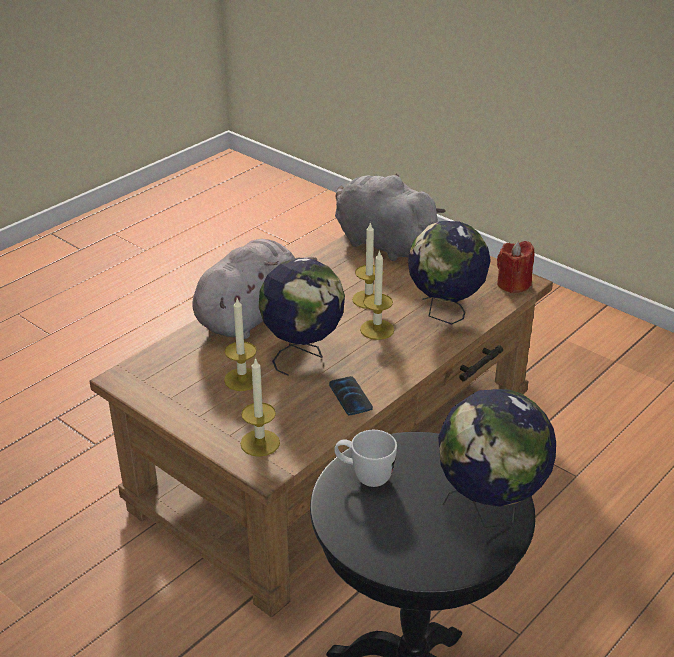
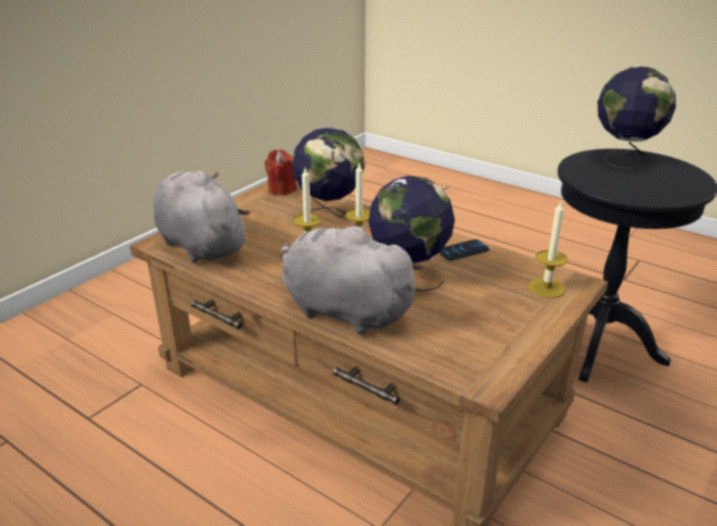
camera: 95 degrees left, 5 degrees down
(242, 379) = (459, 305): candle -> none
(364, 477) = (626, 190): white mug -> none
(382, 243) = (199, 244): grey plush toy -> grey plush toy turned 105 degrees clockwise

